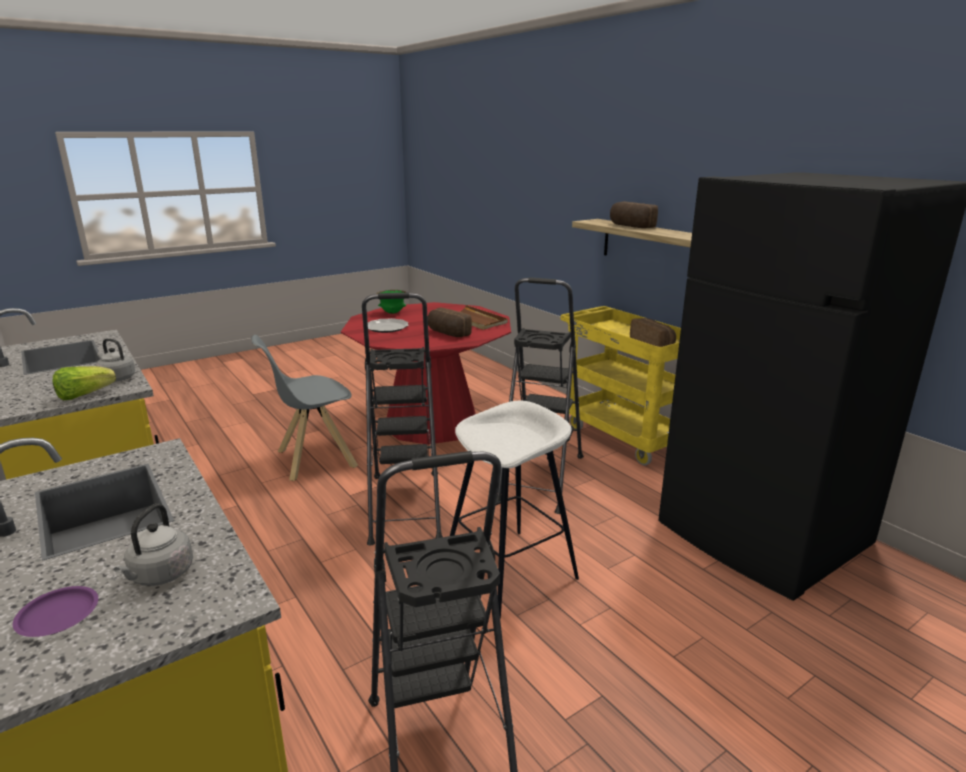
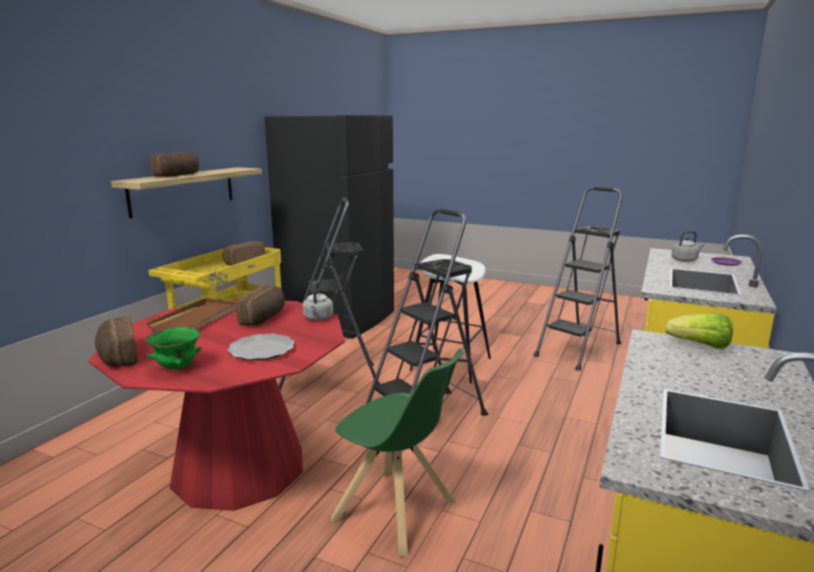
camera: 120 degrees left, 5 degrees down
(116, 378) = (659, 353): grey kettle -> grey kettle (318, 318)
(313, 459) = (397, 512): grey chair -> green chair
(430, 305) = (117, 356): none -> bread

